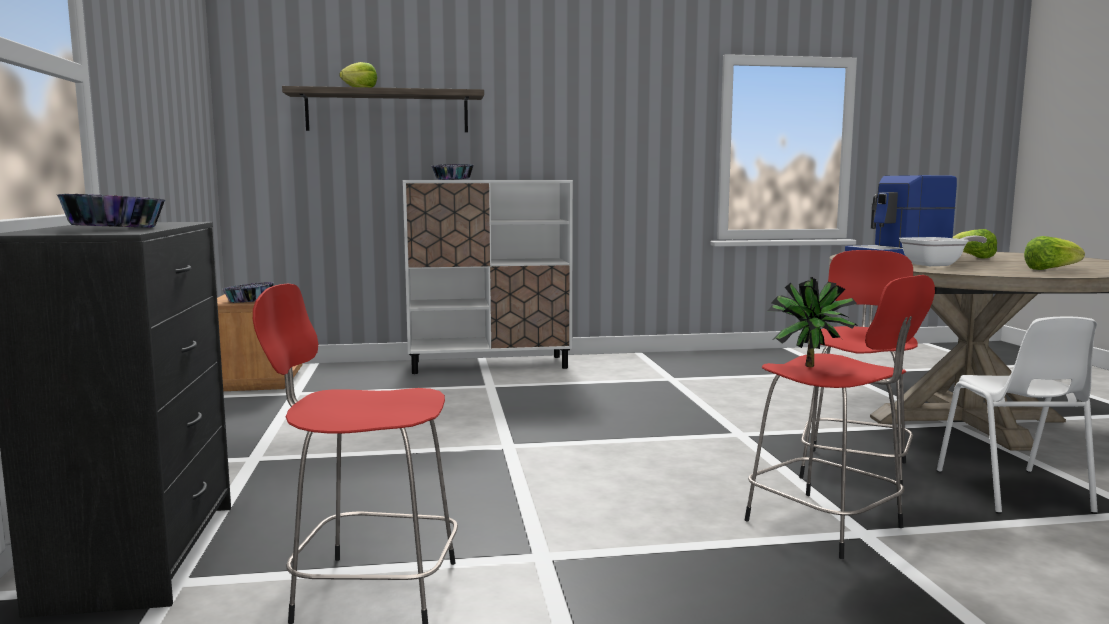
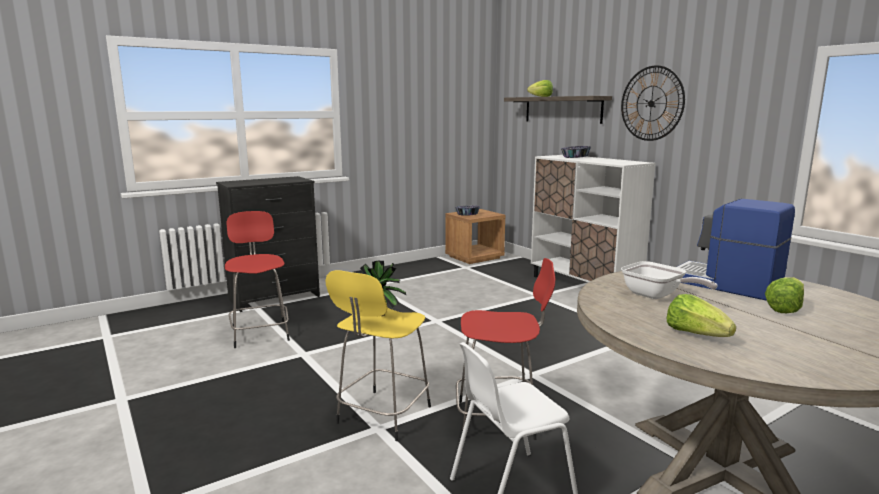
camera: 65 degrees right, 5 degrees up
(115, 229) = (254, 182): bowl -> none
(545, 105) = (651, 103): none -> wall clock
(828, 526) = (382, 416): red stool -> yellow stool

